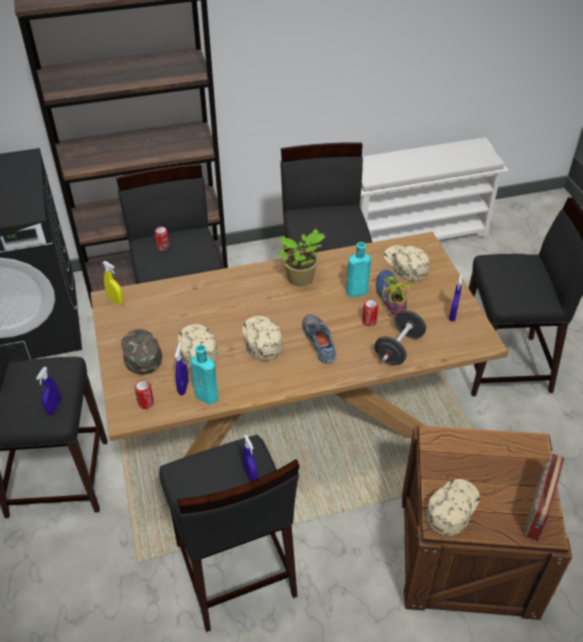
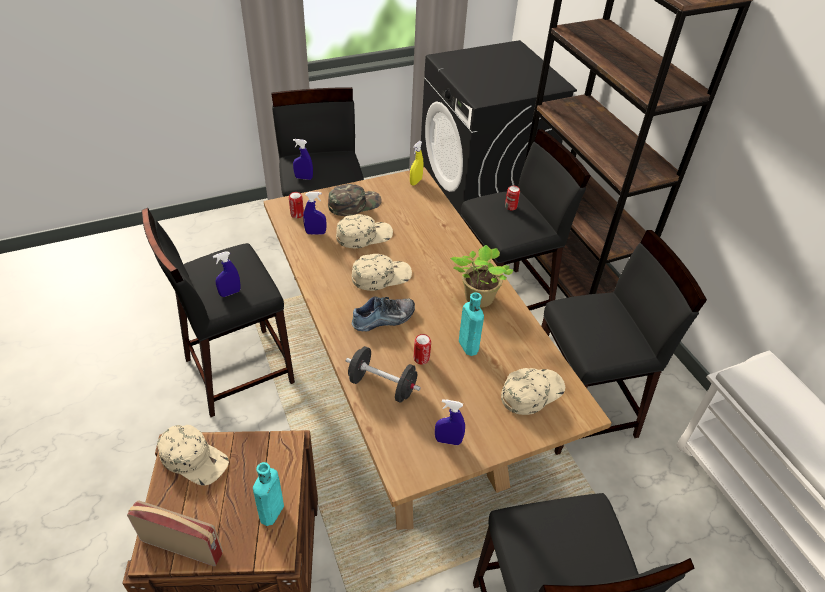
camera: 80 degrees right, 0 degrees up
(208, 397) = (305, 248): turquoise bottle -> turquoise bottle (270, 514)
(390, 297) = (466, 377): shoe -> none

